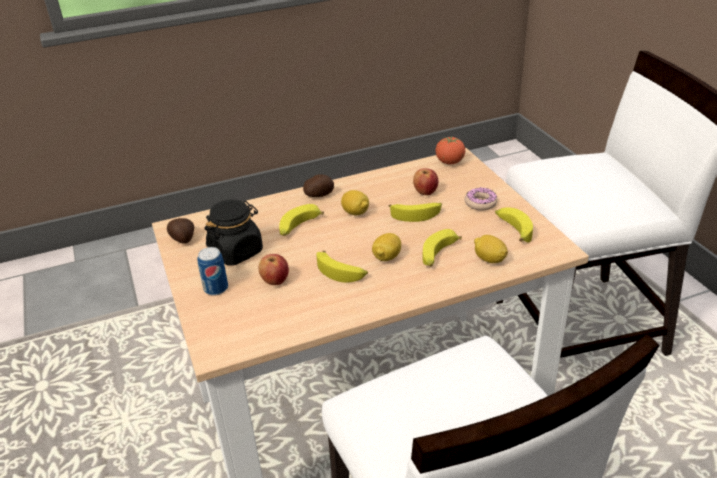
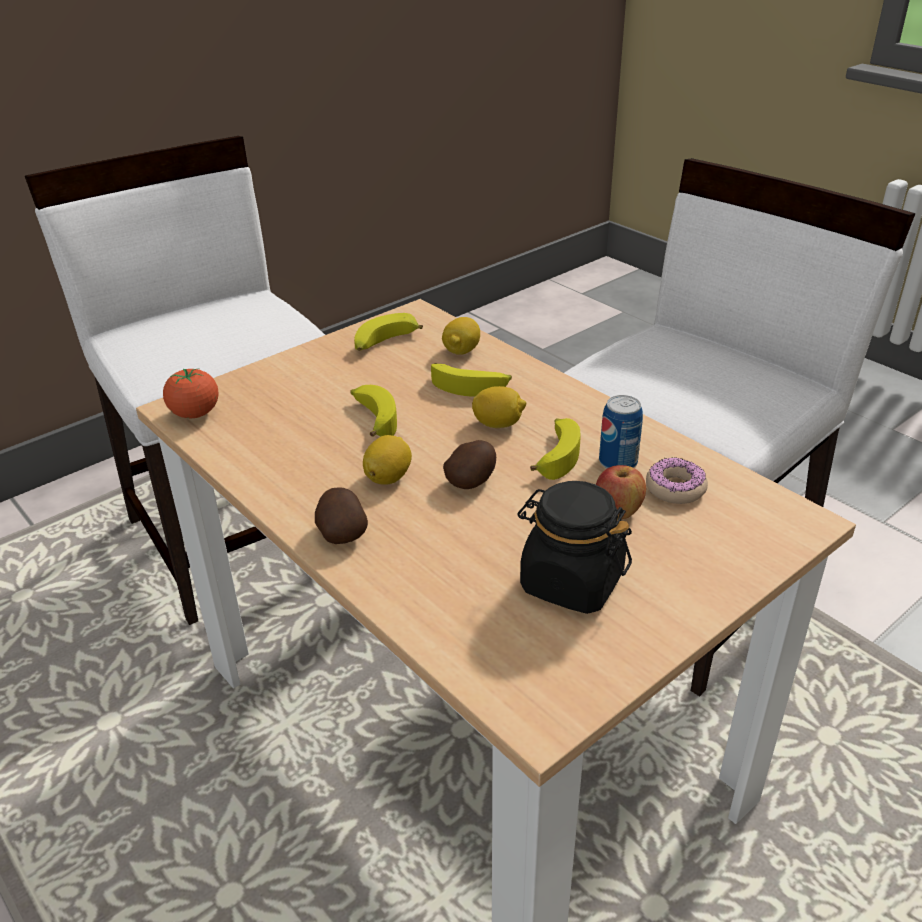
camera: 110 degrees left, 0 degrees up
(183, 239) = (573, 679): potato -> potato (472, 481)
(216, 288) = (681, 570): can -> can (618, 462)
(299, 227) = (459, 528): banana -> none
(425, 192) = (303, 421): apple -> none
(480, 203) = (324, 372): donut -> donut (675, 488)

